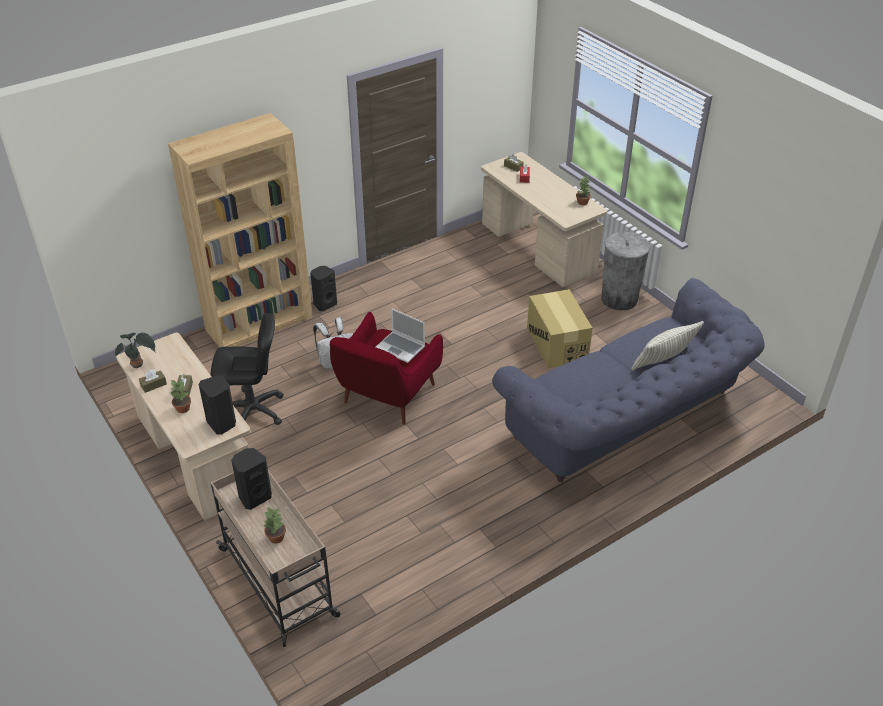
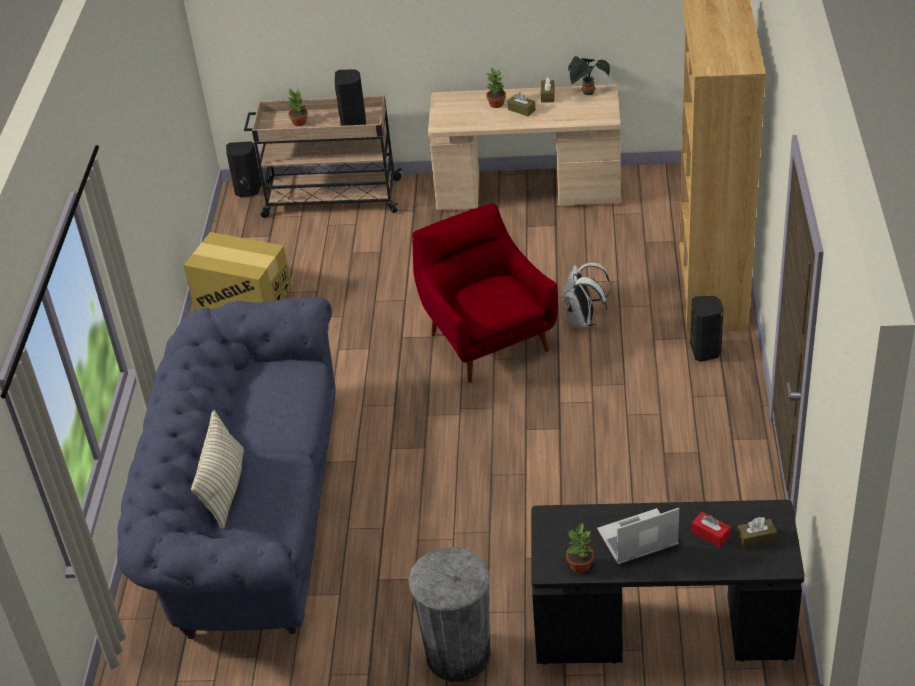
camera: 130 degrees right, 0 degrees up
(222, 423) = (452, 119): black speaker -> black speaker (247, 190)
(252, 411) = (558, 241): black office chair -> none
(401, 348) = (485, 303): laptop -> laptop (637, 539)
(537, 249) = (661, 631): beige desk -> black desk
(557, 344) = (431, 526): cardboard box -> cardboard box (242, 298)

